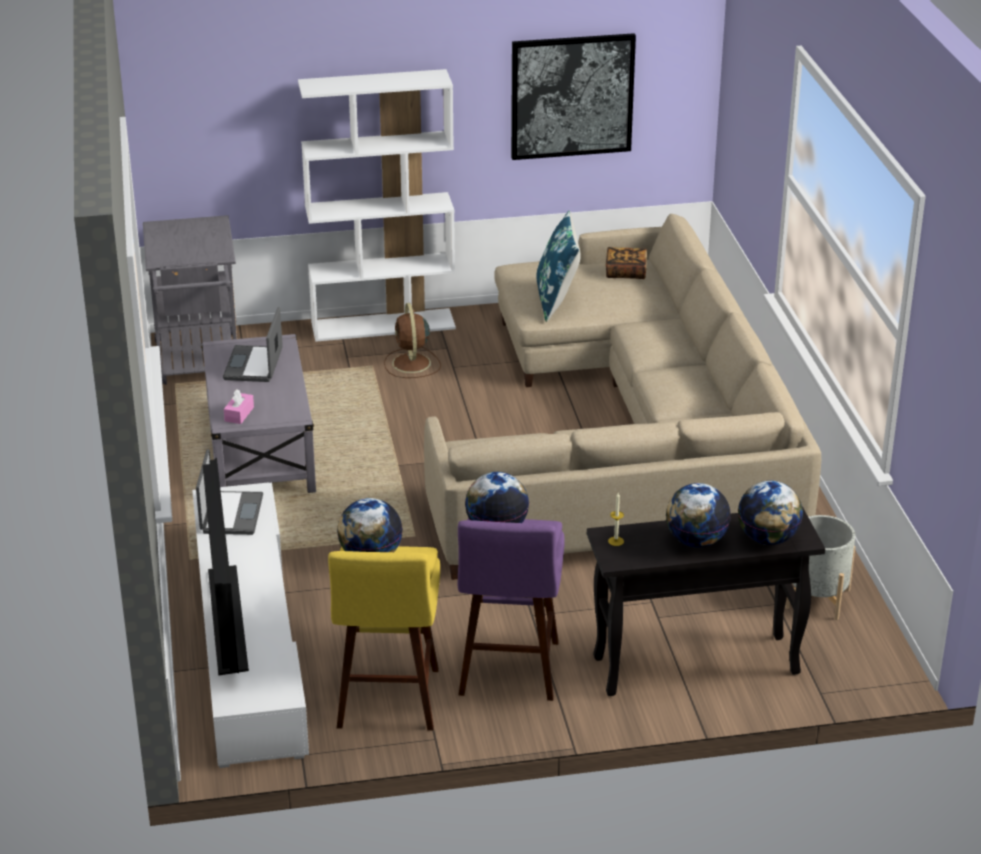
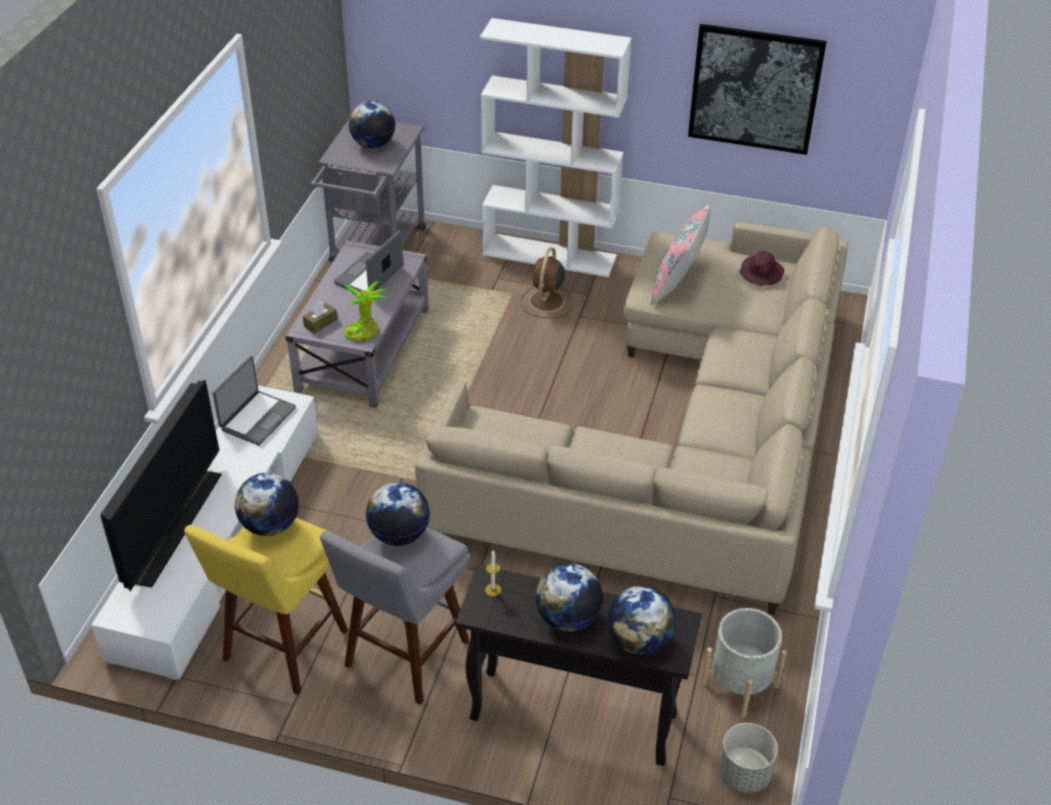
camera: 25 degrees right, 10 degrees up
(190, 241) = (373, 144): none -> globe
(239, 414) = (320, 323): pink tissue box -> brown tissue box
(290, 409) = (364, 331): none -> potted plant
(508, 672) = (403, 658): purple stool -> grey stool
(557, 300) = (677, 285): blue pillow -> pink pillow
(626, 272) = (761, 273): book -> purple hat
(868, 658) = (744, 774): none -> grey planter

